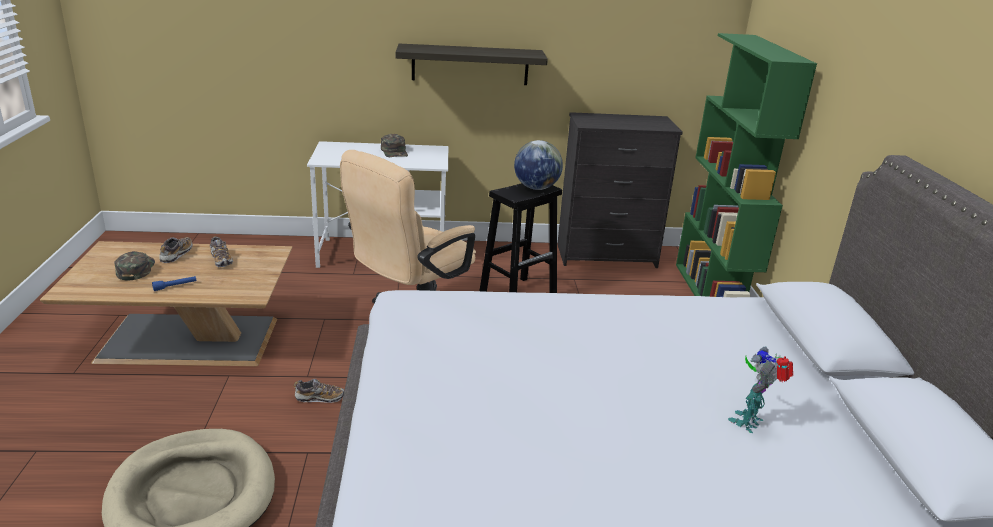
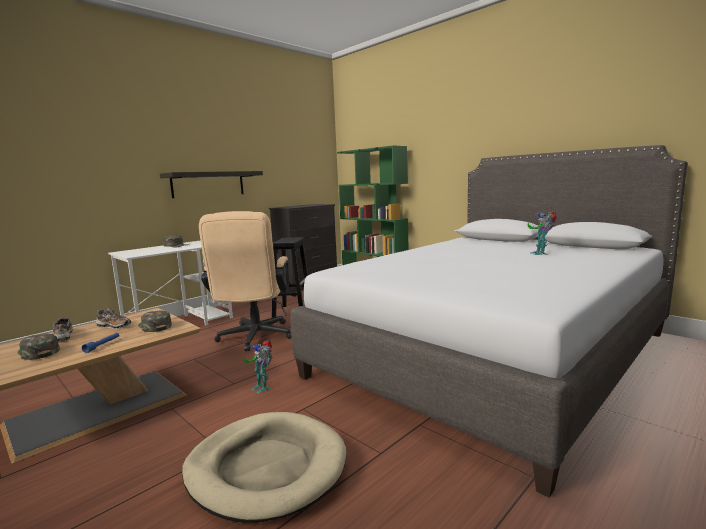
camera: 40 degrees left, 15 degrees down
(242, 278) = (154, 326): none -> green cap
(319, 398) = (262, 387): shoe -> toy robot
(536, 188) = (291, 238): globe -> none

